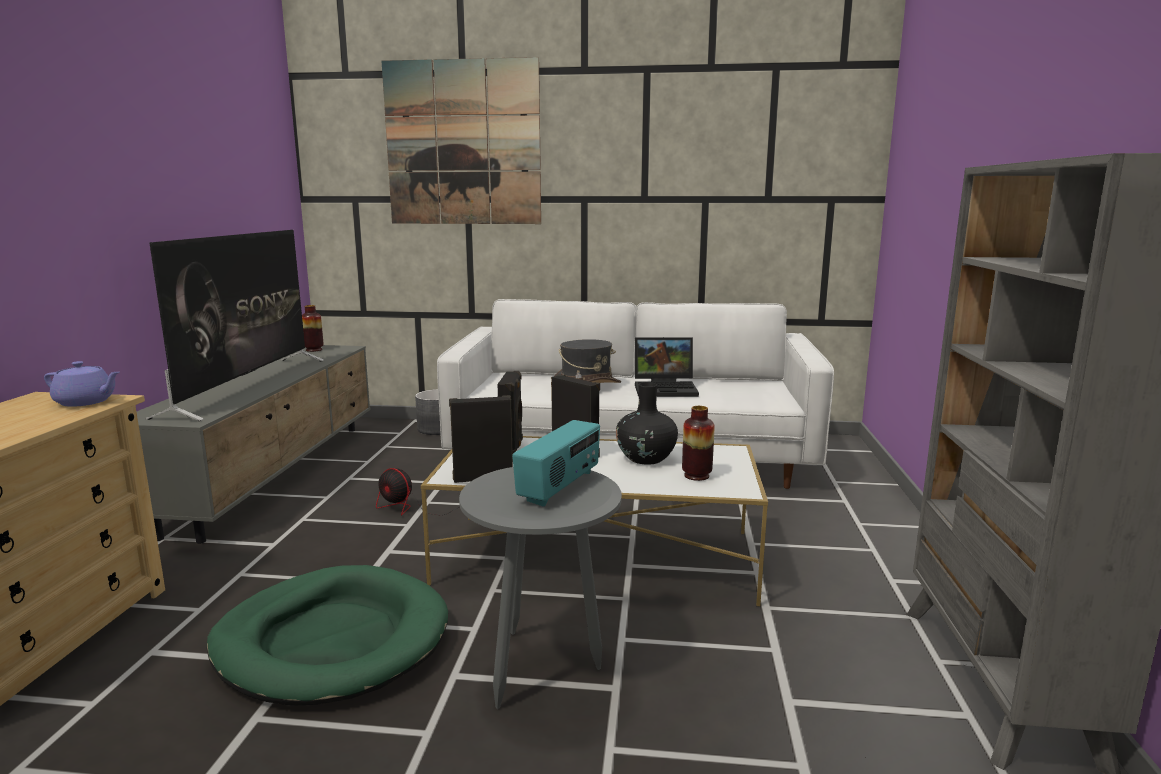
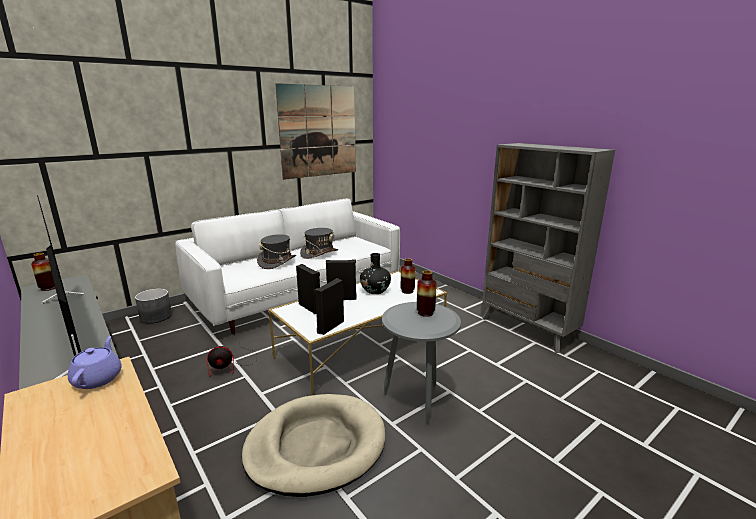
camera: 45 degrees left, 5 degrees up
(86, 402) = (98, 378): purple teapot -> purple teapot turned 60 degrees counterclockwise
(332, 640) = (316, 446): green dog bed -> beige dog bed
(463, 143) = (138, 114): picture -> picture (318, 131)
(560, 487) = (425, 313): radio -> vase
(666, 388) = (319, 253): laptop -> grey hat

